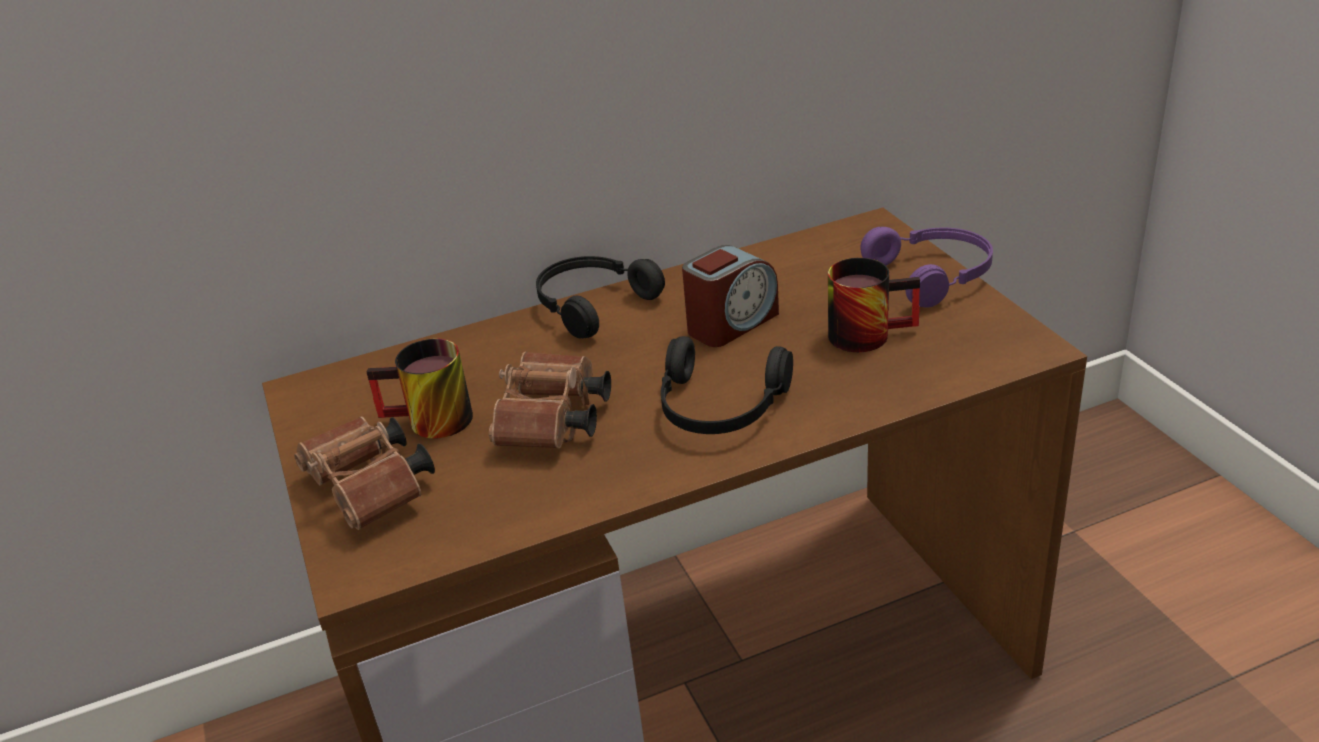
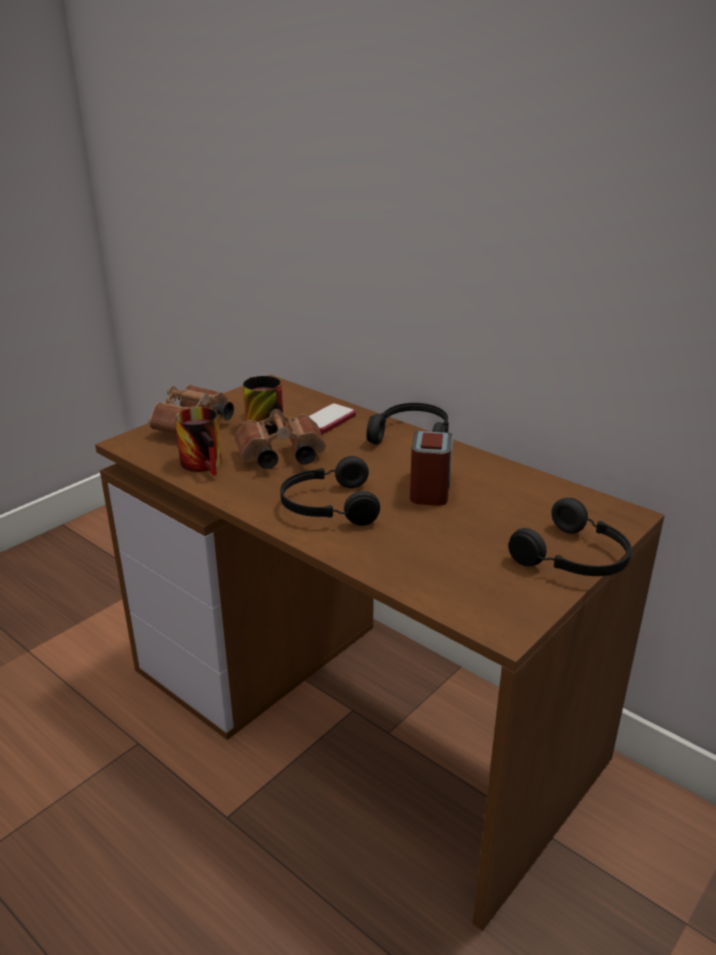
camera: 60 degrees right, 5 degrees down
(481, 360) = (327, 420): none -> phone
(731, 323) = (430, 488): alarm clock -> alarm clock turned 105 degrees counterclockwise
(868, 332) = (464, 544): mug -> mug (207, 464)
(934, 275) = (574, 559): purple headphones -> black headphones

